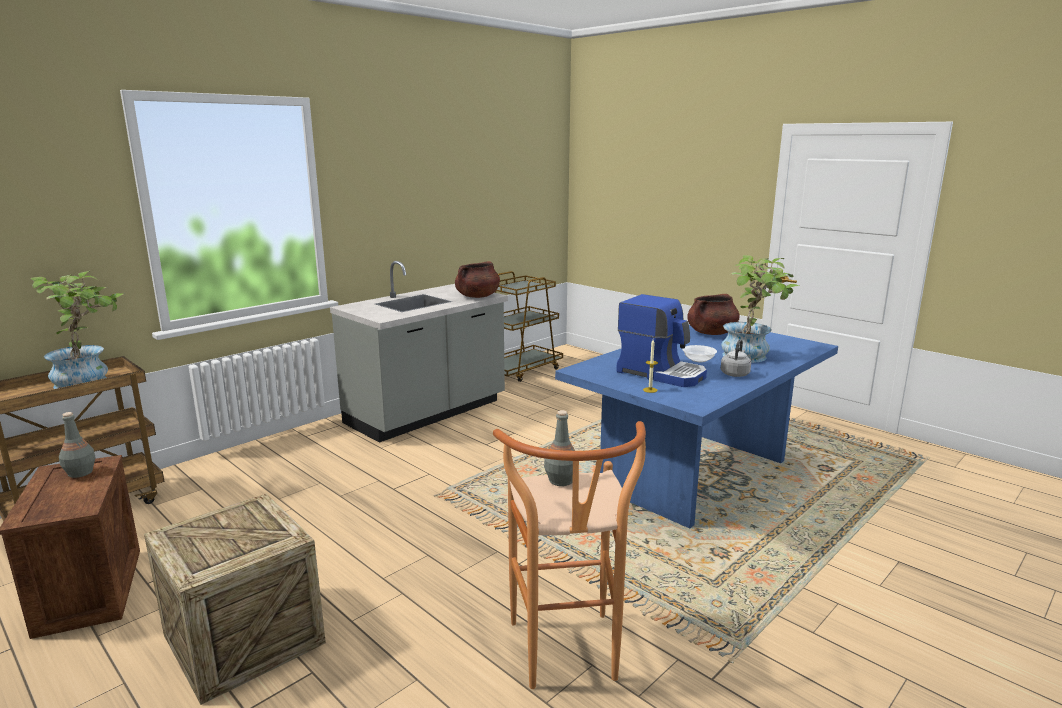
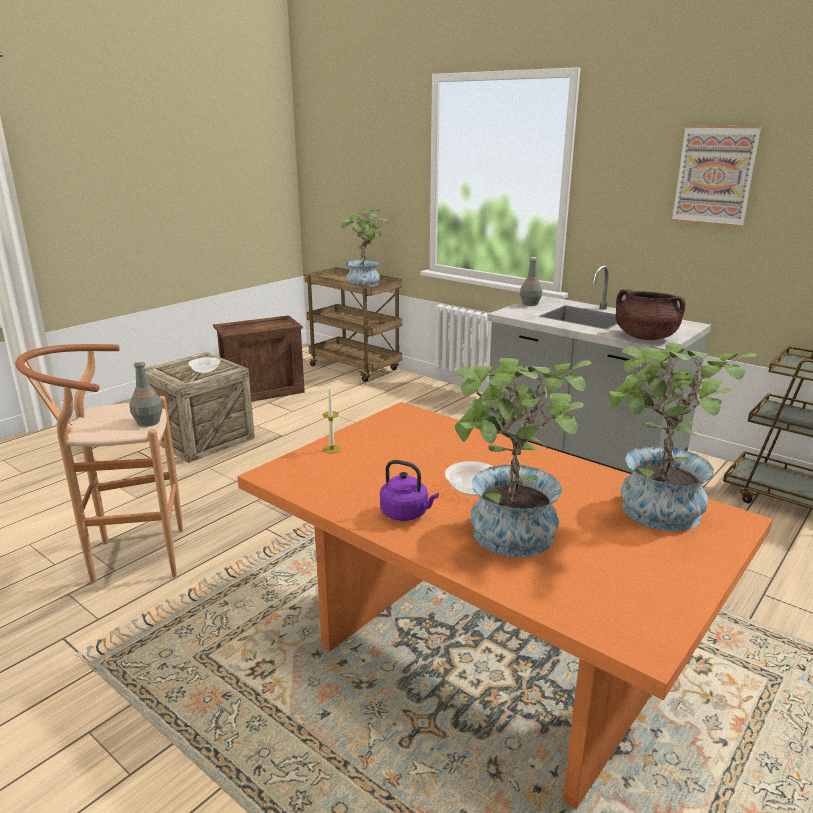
camera: 85 degrees right, 5 degrees up
(80, 473) = (277, 323): grey bottle -> grey bottle (530, 304)
(252, 524) = (205, 371): none -> bowl
(422, 182) = (714, 175): none -> picture
(661, 373) = (400, 458): coffee machine -> none
(694, 474) = (483, 668): blue dining table -> orange dining table
(711, 333) = (654, 514): brown cooking pot -> potted plant
(735, 374) = (406, 514): grey kettle -> purple kettle

